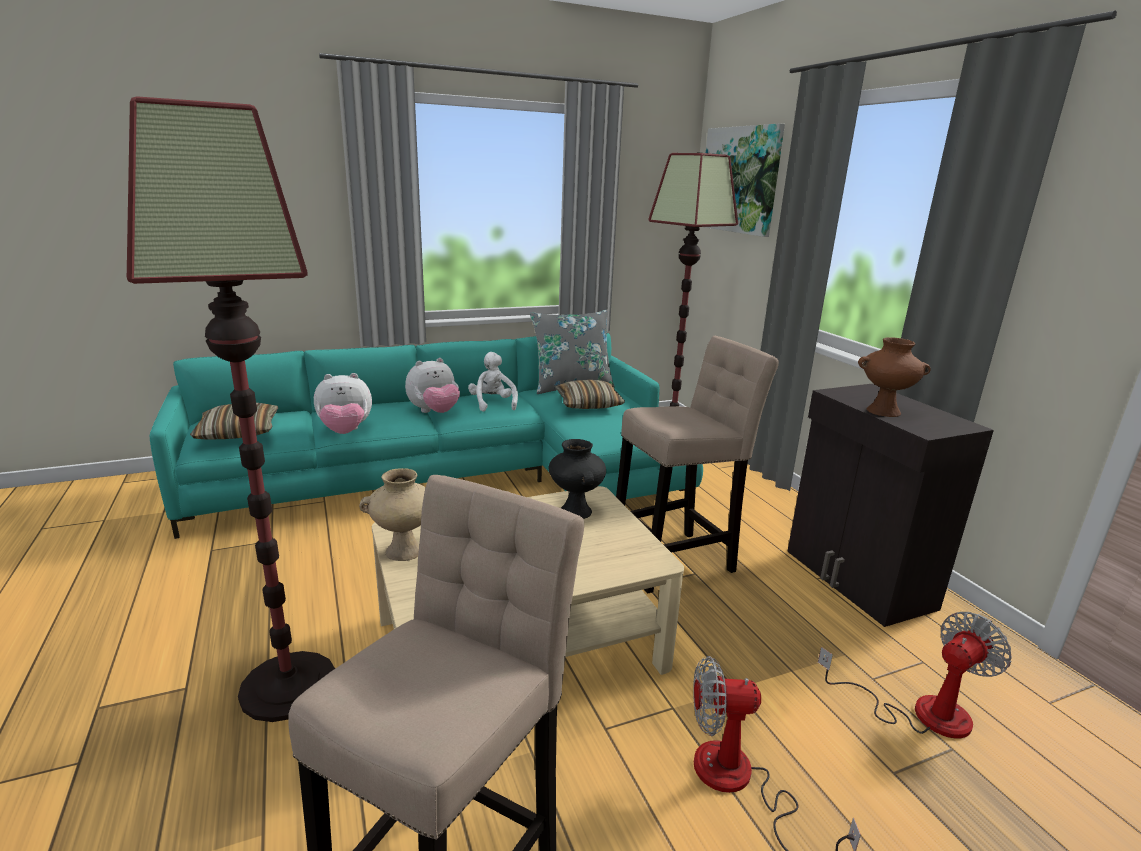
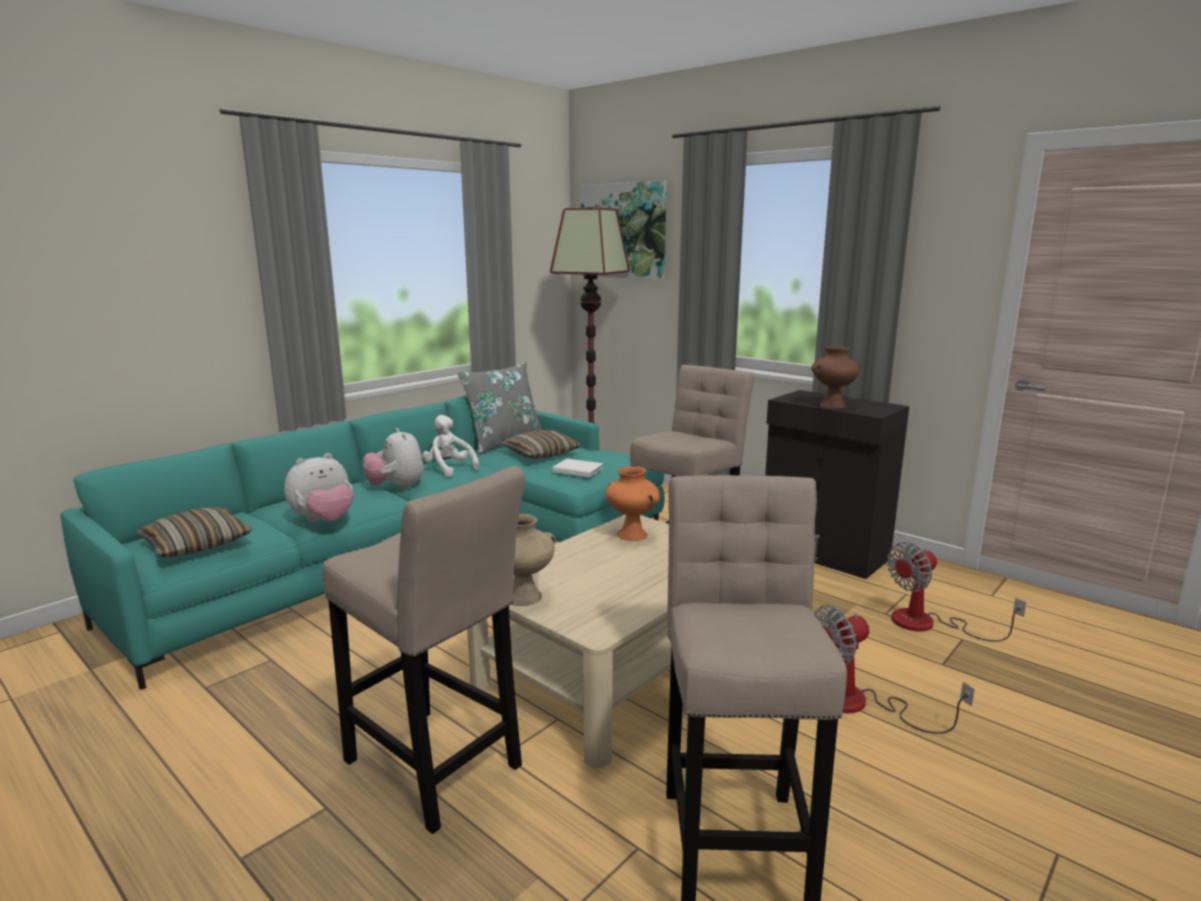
camera: 25 degrees left, 5 degrees down
(287, 687) = (437, 769): floor lamp -> beige stool
(434, 412) = (396, 487): plush toy -> plush toy turned 120 degrees clockwise
(574, 511) = (631, 535): black vase -> orange vase
(603, 427) = (577, 469): none -> white book
(920, 712) = (928, 624): fan -> fan turned 150 degrees counterclockwise

